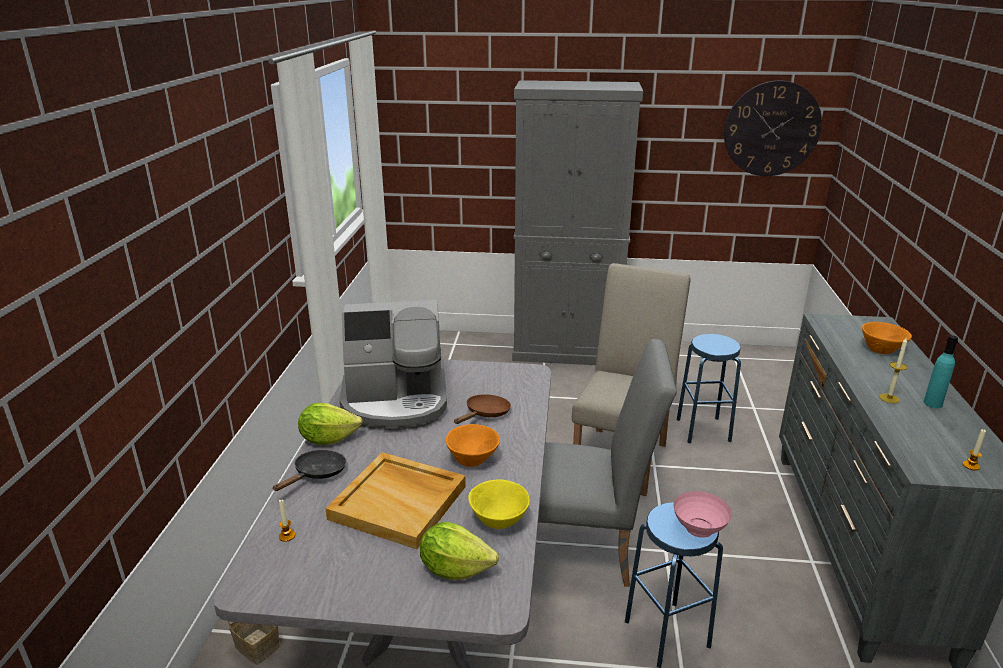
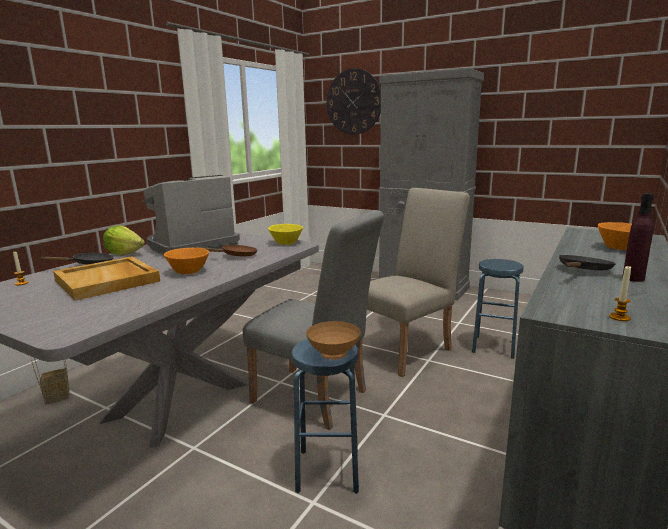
camera: 25 degrees right, 10 degrees down
(396, 402) = (191, 246): coffee machine -> coffee machine turned 120 degrees clockwise
(455, 568) = (77, 312): lettuce -> none
(499, 521) = (148, 298): yellow bowl -> yellow bowl (285, 243)
(698, 530) = (332, 355): pink bowl -> brown bowl
(771, 129) = (602, 105): wall clock -> wall clock (354, 102)
(889, 398) = (583, 270): candle -> black frying pan
(932, 403) = (633, 278): turquoise bottle -> purple bottle

